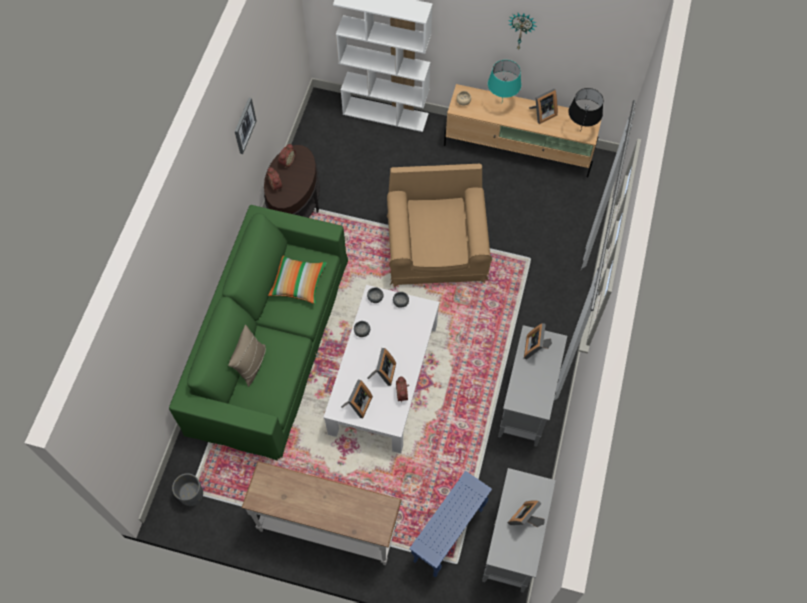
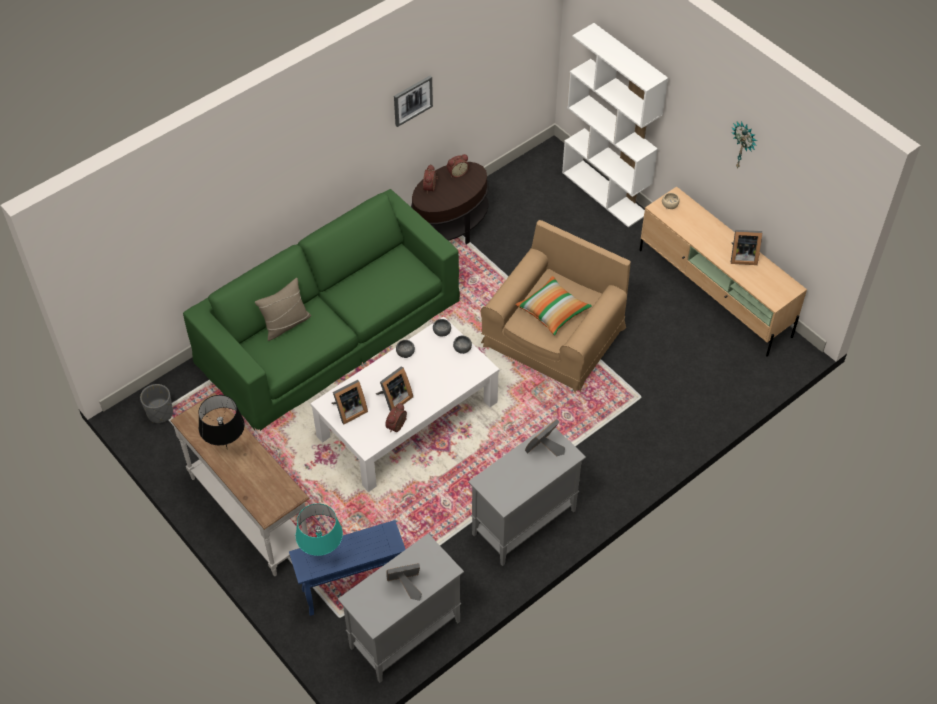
camera: 35 degrees right, 10 degrees down
(298, 283) = (384, 281): pillow -> pillow (553, 311)
(501, 103) = (708, 226): turquoise table lamp -> turquoise table lamp (322, 555)
(580, 131) = (769, 292): black table lamp -> black table lamp (227, 448)

